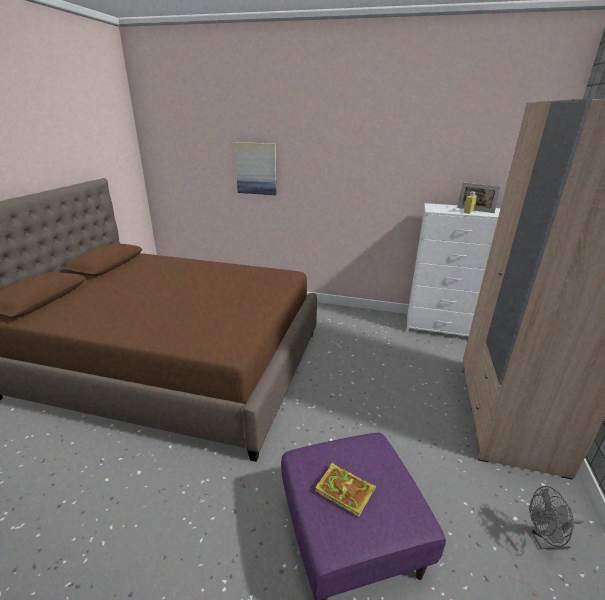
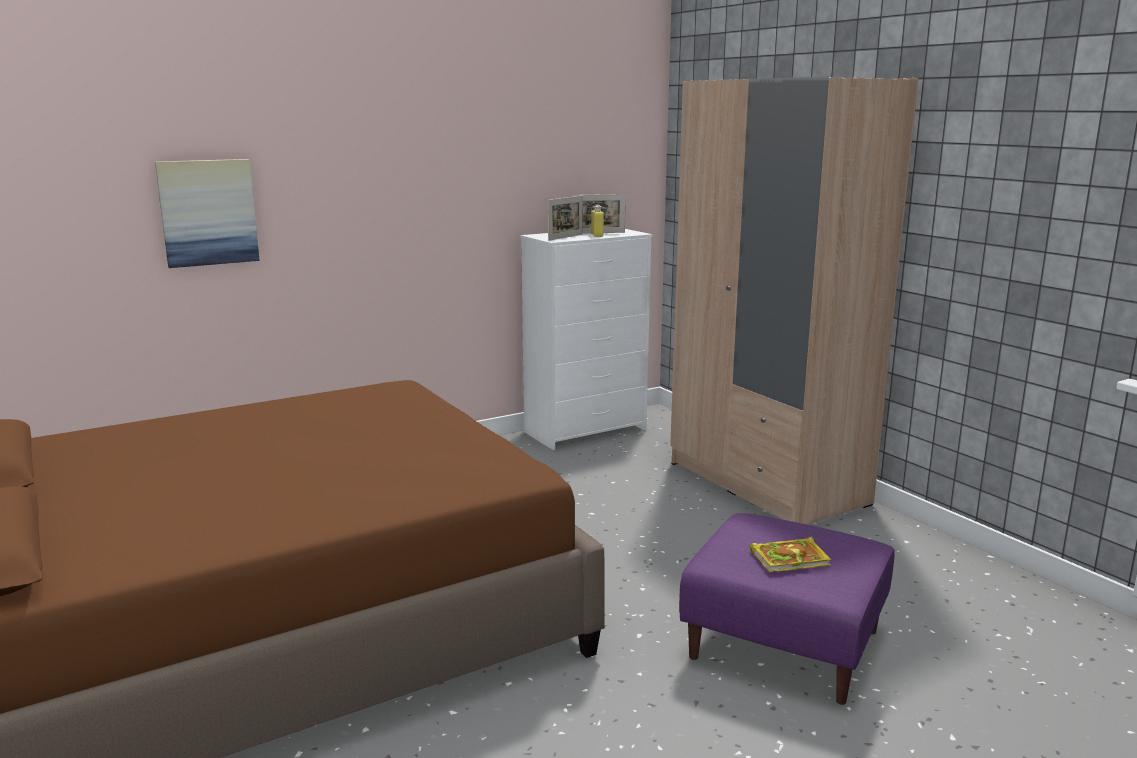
camera: 45 degrees left, 10 degrees down
(444, 209) = (565, 237): none -> picture frame
(544, 541) = (910, 555): grey fan -> none

